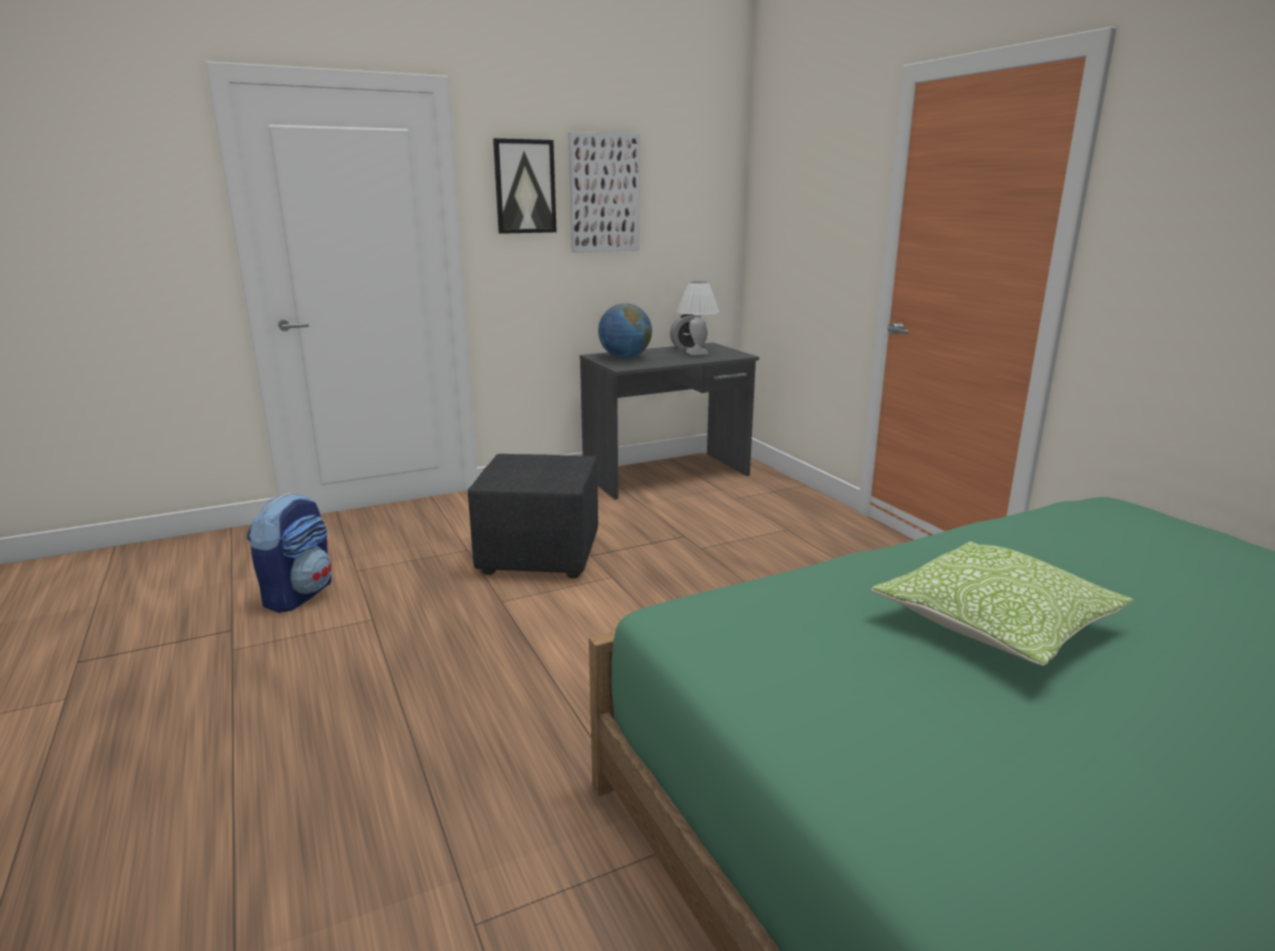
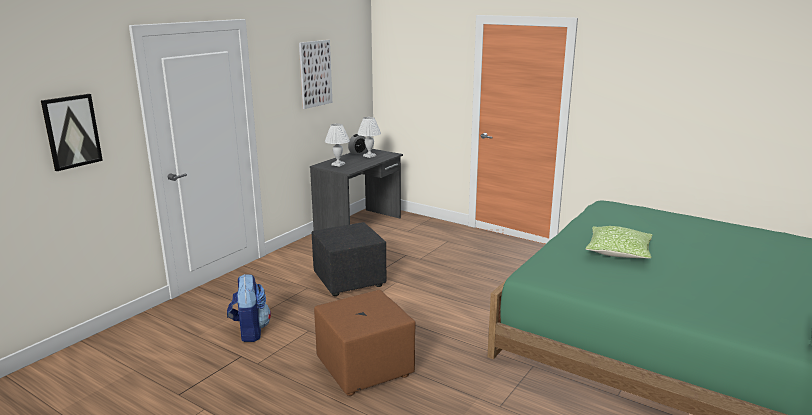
camera: 30 degrees left, 0 degrees up
(356, 719) = (365, 368): none -> brown ottoman
(524, 186) = (281, 75): picture -> picture (71, 131)
(625, 357) = (338, 164): globe -> white table lamp

